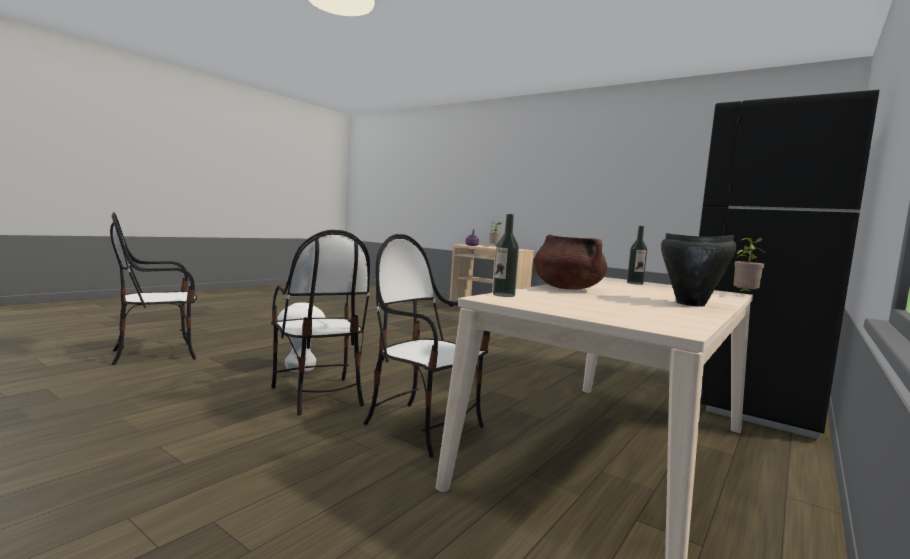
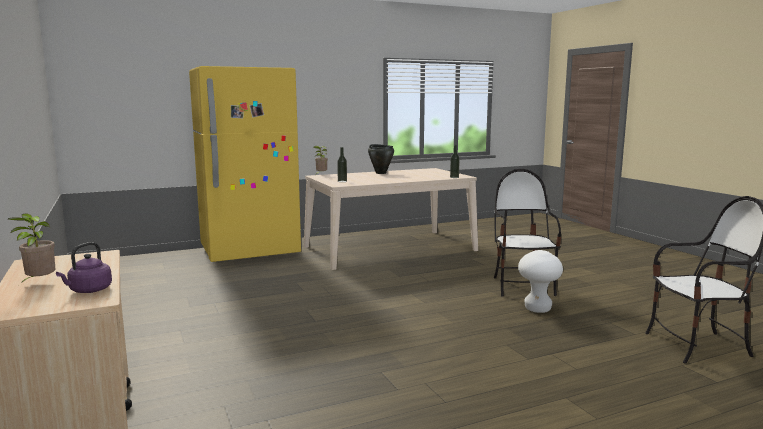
camera: 150 degrees left, 5 degrees up
(424, 427) = (465, 265): chair -> none
(566, 288) = (409, 179): brown cooking pot -> none
(751, 404) = (250, 252): black fridge -> yellow fridge

